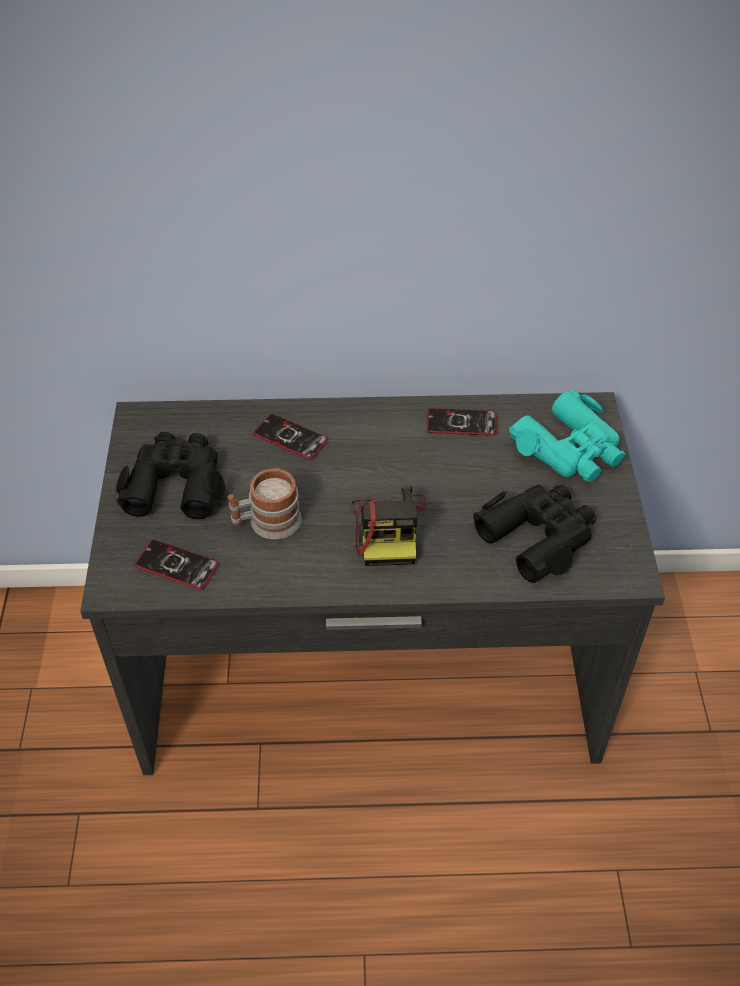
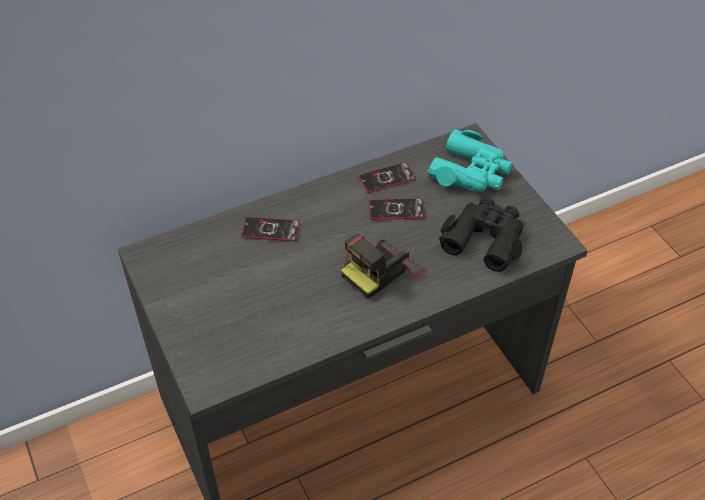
camera: 25 degrees left, 0 degrees up
(175, 483) = (204, 293): black binoculars -> none
(177, 565) = (244, 352): phone -> phone (396, 210)
(267, 522) = (292, 297): mug -> none
(388, 529) = (382, 270): camera -> camera turned 75 degrees clockwise

